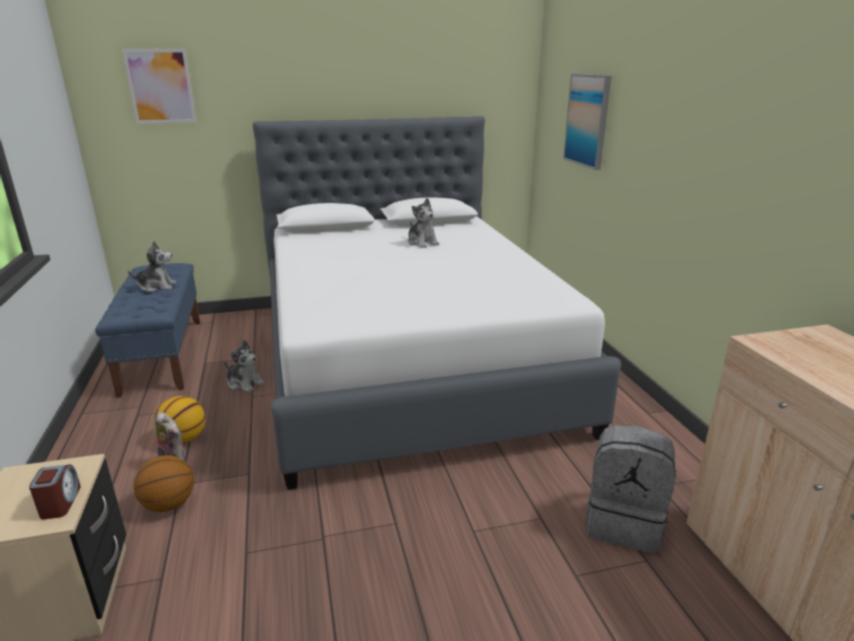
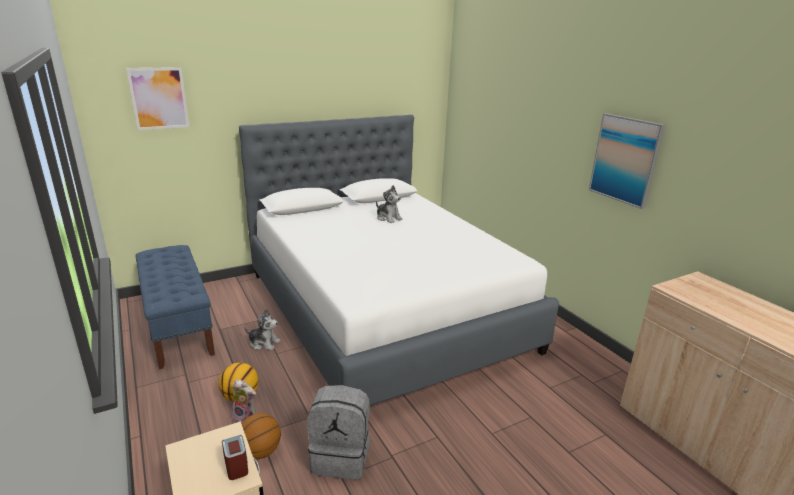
camera: 15 degrees left, 0 degrees up
(157, 287) = (174, 270): plush toy -> none
(587, 120) = (498, 122): picture -> picture (625, 159)
(624, 523) = (582, 411): grey backpack -> grey backpack (341, 457)

